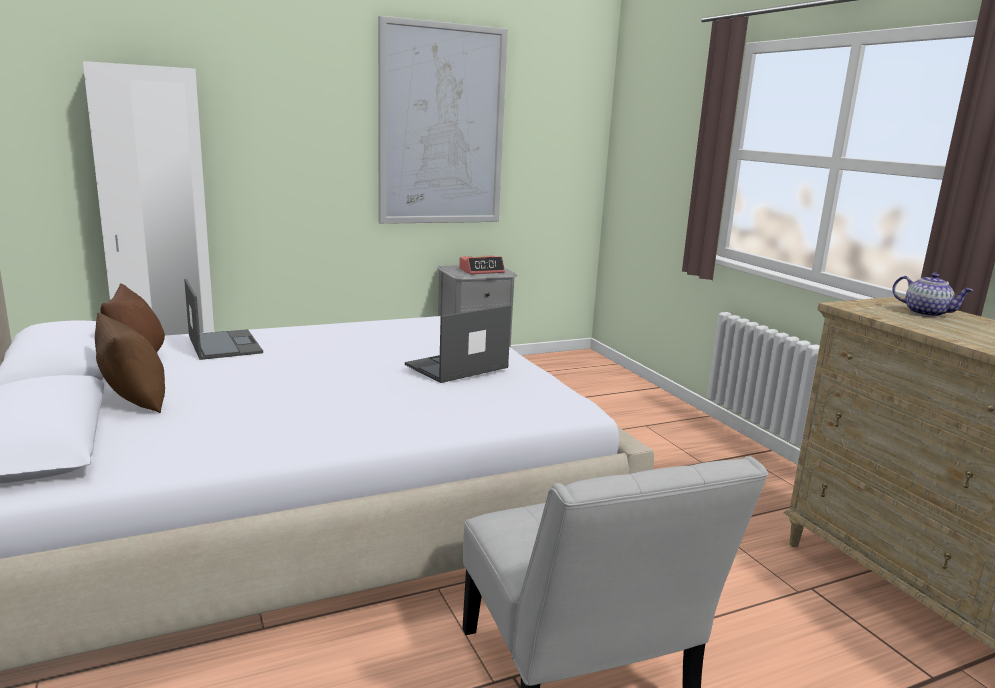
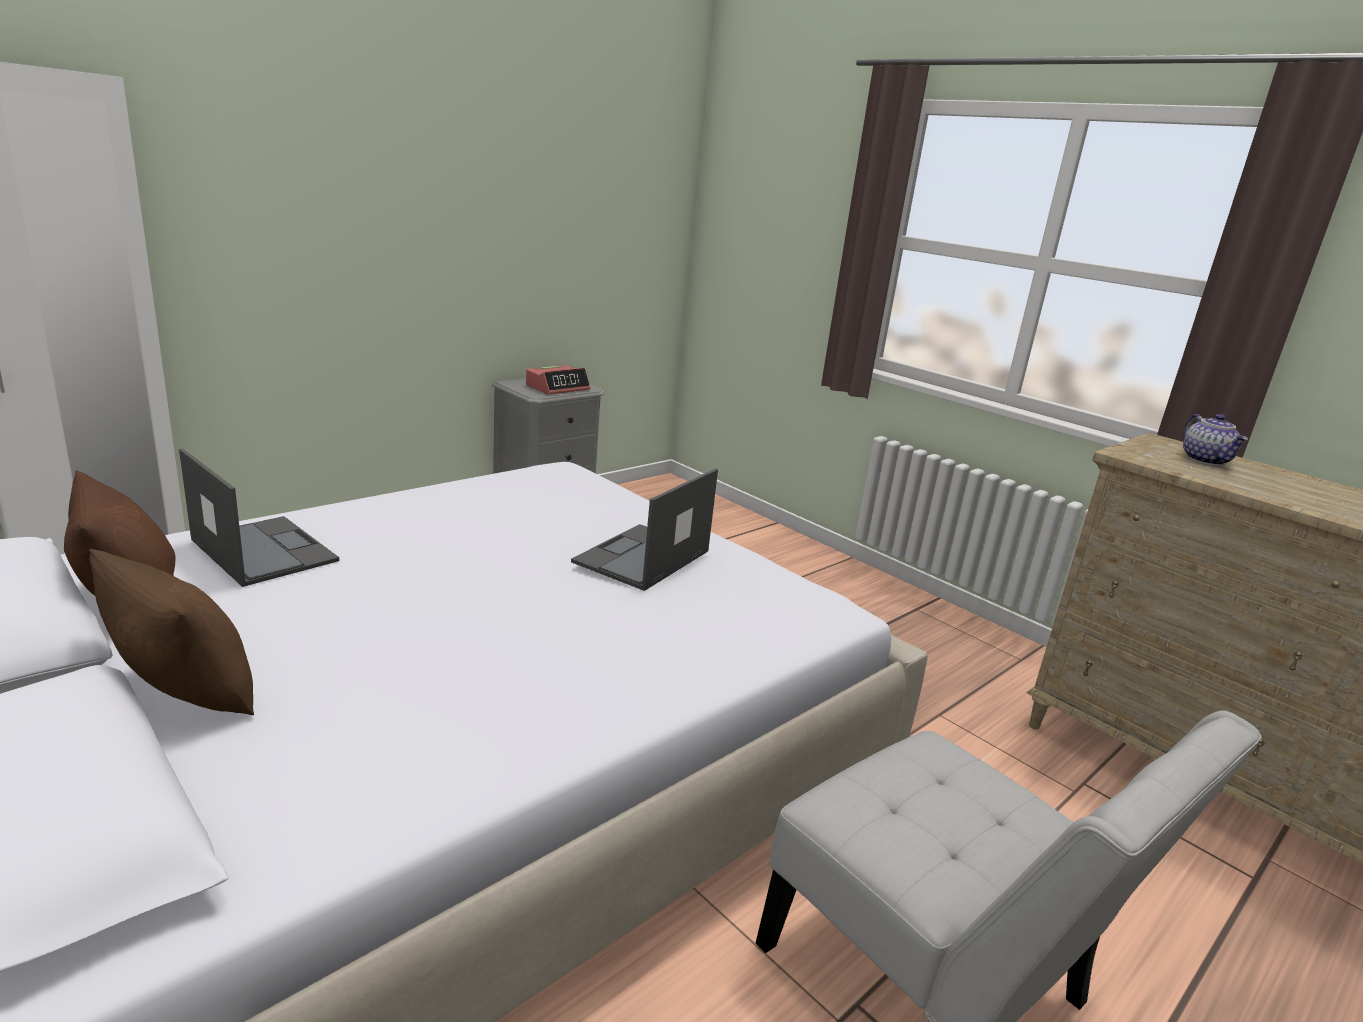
camera: 20 degrees left, 5 degrees up
(441, 126) = (495, 183): picture -> none
(926, 313) = (1206, 460): teapot -> teapot turned 60 degrees clockwise

